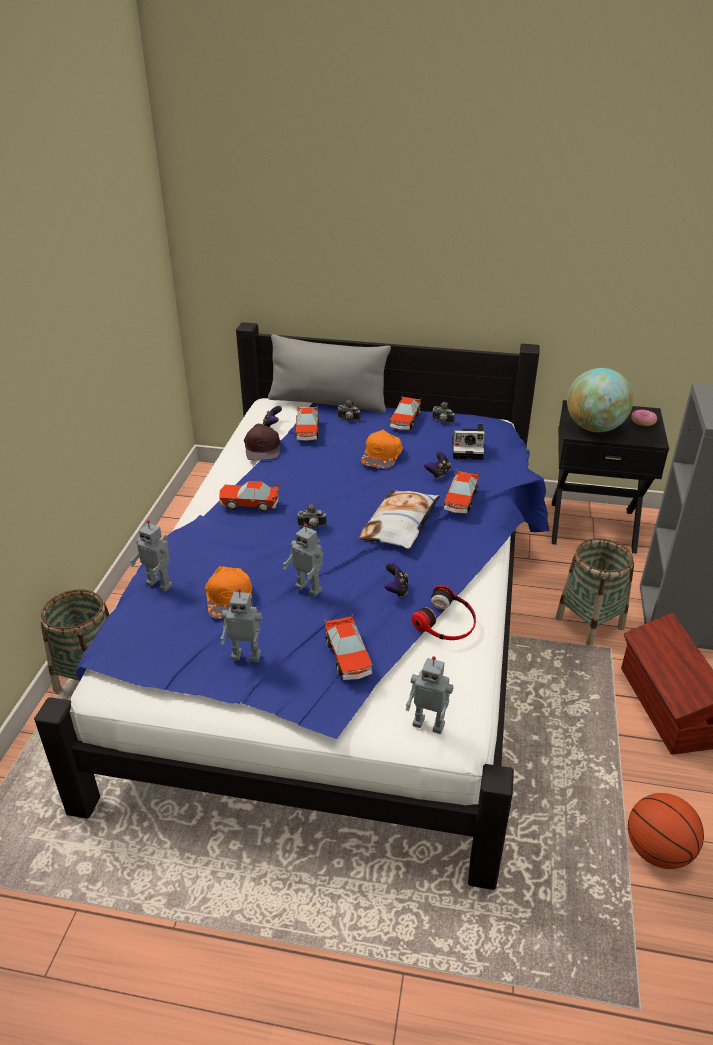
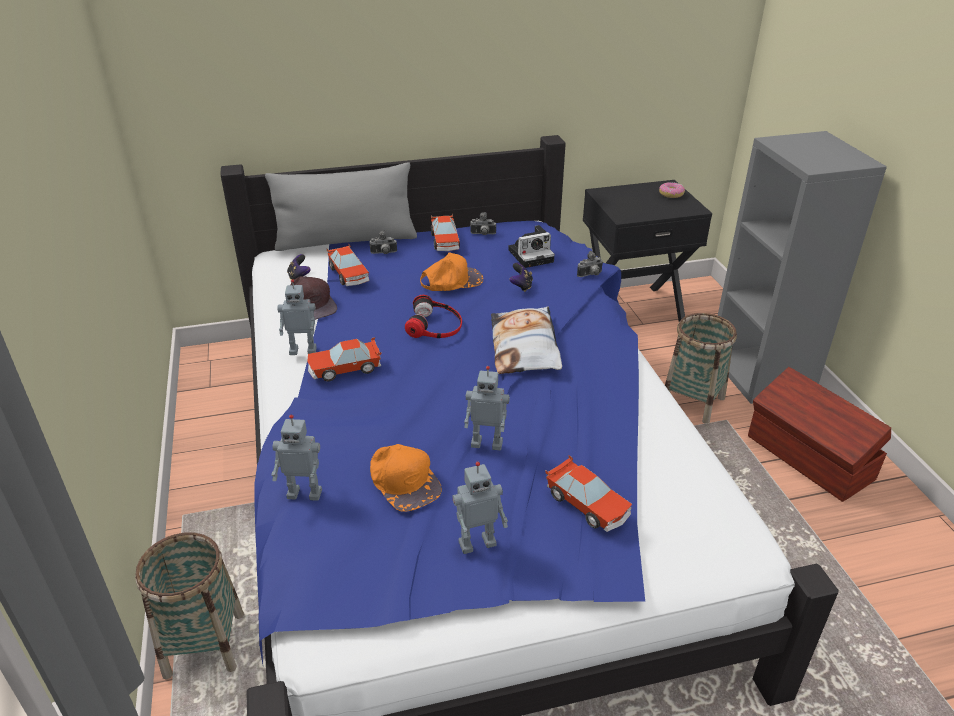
camera: 25 degrees left, 0 degrees up
(312, 526) = (435, 375): camera -> camera (590, 275)
(383, 454) = (451, 280): orange cap -> orange cap turned 105 degrees counterclockwise
(396, 590) = (577, 416): game controller -> none
(429, 723) = (715, 547): toy robot -> toy robot (303, 350)
(447, 622) = (651, 434): headphones -> headphones (435, 325)
(460, 500) = (567, 307): toy car -> none
(594, 428) = (635, 209): globe -> none
(657, 851) = (895, 597): basketball -> none

